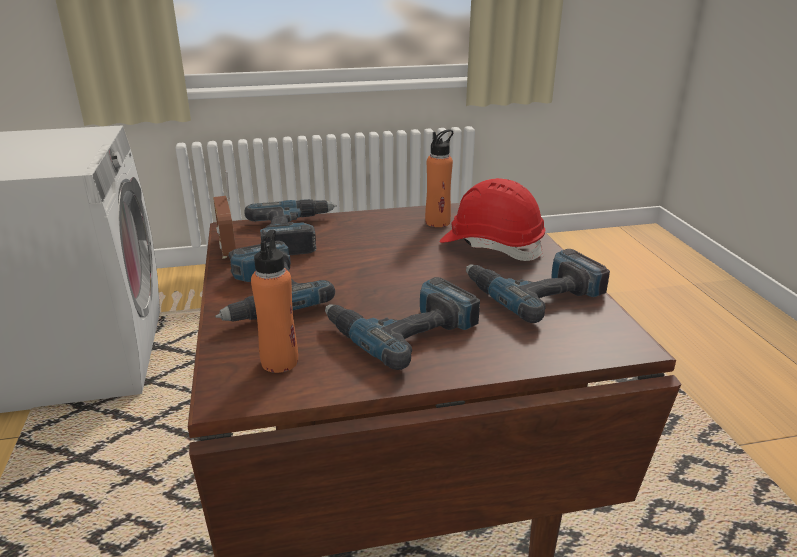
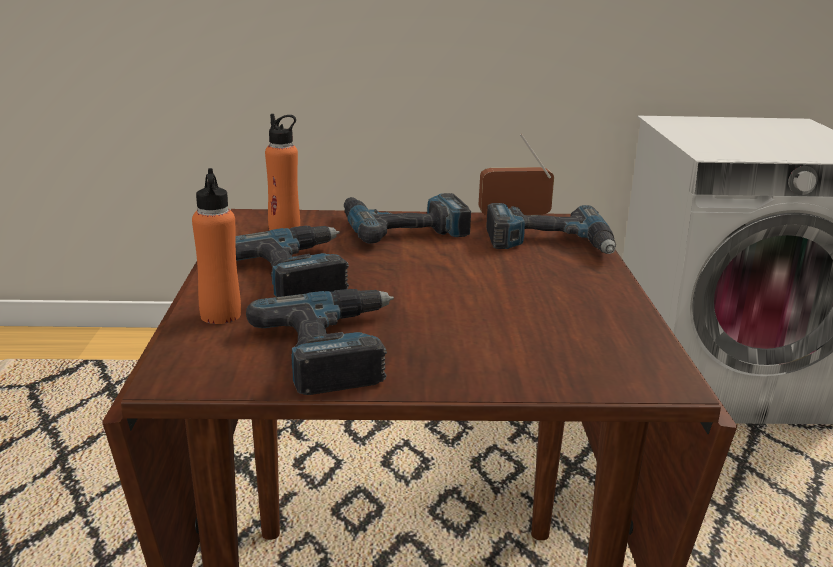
camera: 100 degrees right, 5 degrees down
(437, 222) = (588, 322): orange bottle -> orange bottle (220, 315)
(491, 246) = (489, 346): red hard hat -> none

